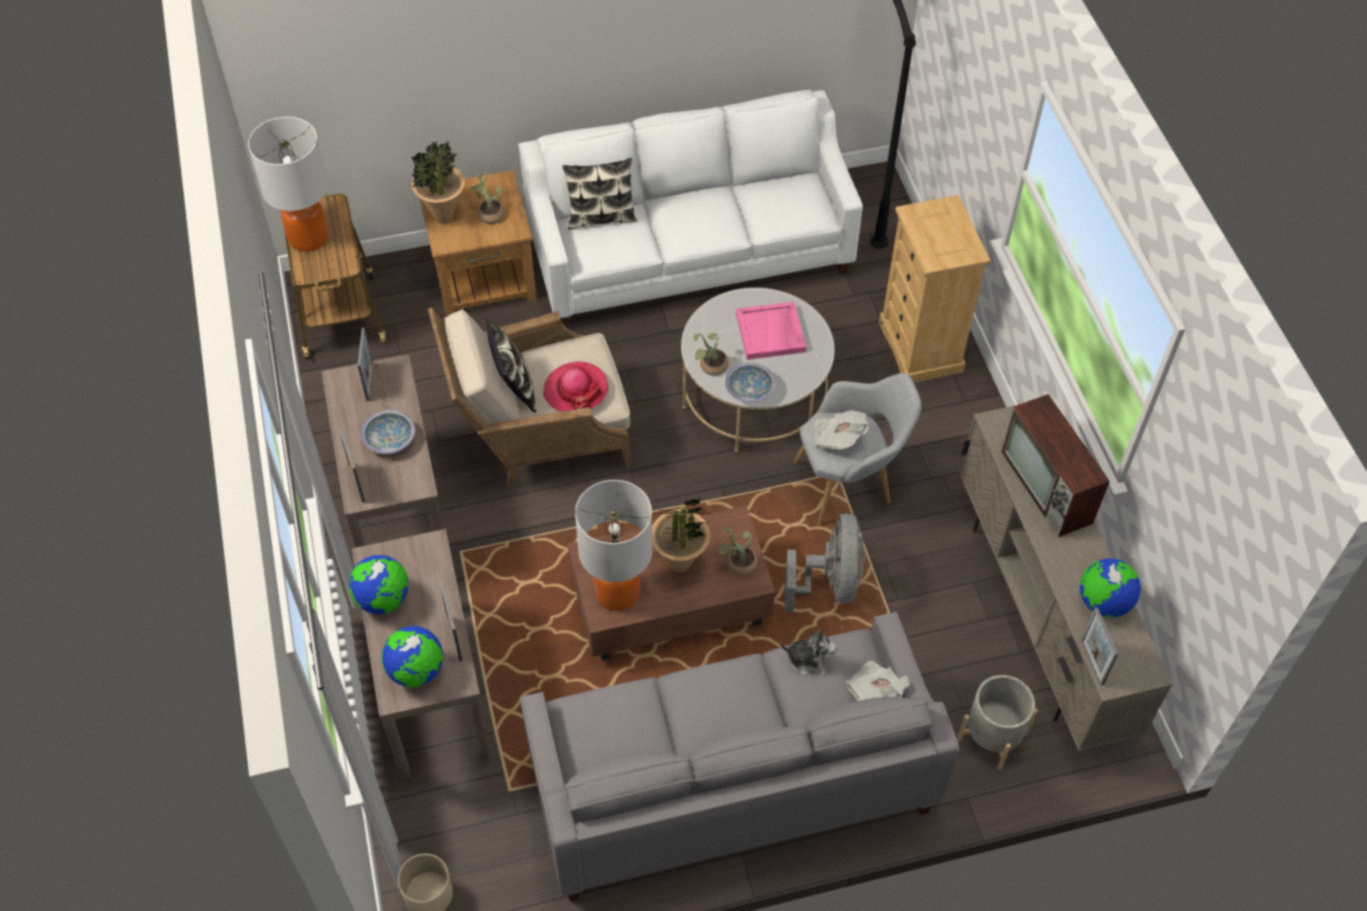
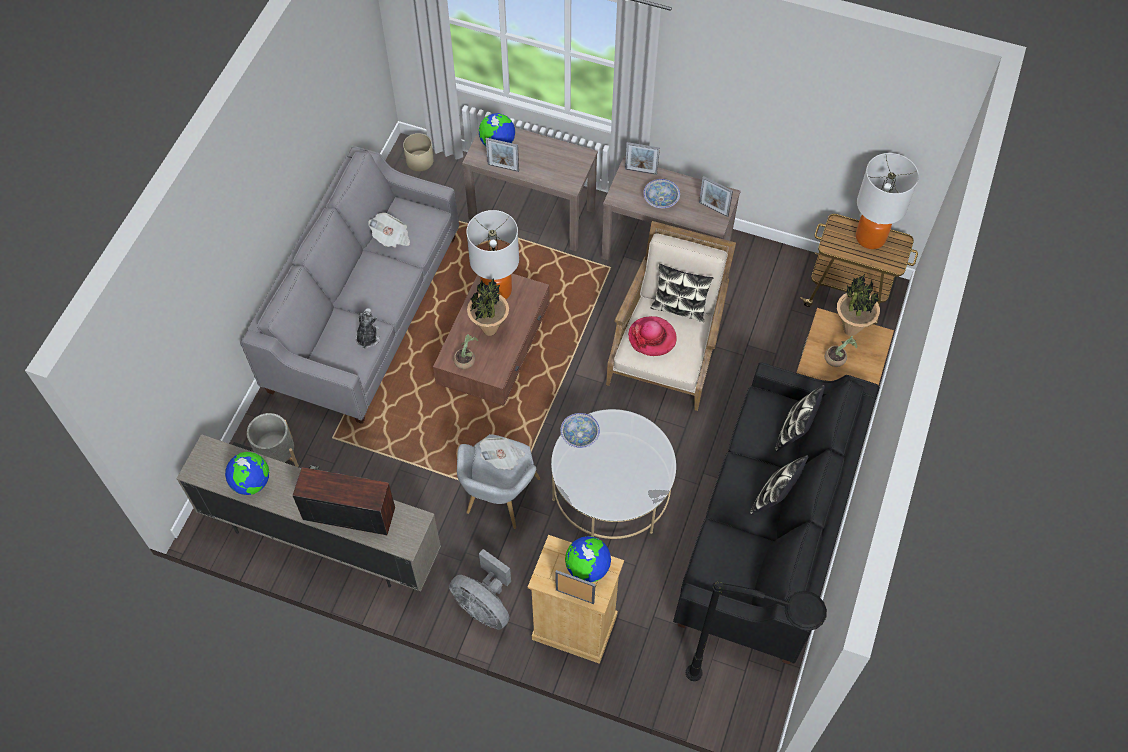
camera: 125 degrees right, 5 degrees up
(383, 599) = (553, 149): globe -> globe (587, 568)
(690, 200) = (774, 497): none -> pillow
(690, 254) = (768, 530): white sofa -> black sofa
(710, 366) = (616, 424): potted plant -> none
(771, 333) = (618, 478): pink tray -> none
(808, 660) = (367, 337): plush toy -> plush toy turned 135 degrees clockwise
(830, 583) = (439, 439): grey fan -> grey fan (484, 605)
(875, 690) = (322, 357): newspaper -> newspaper (391, 237)
(1092, 662) = (225, 447): picture frame -> picture frame (575, 596)

